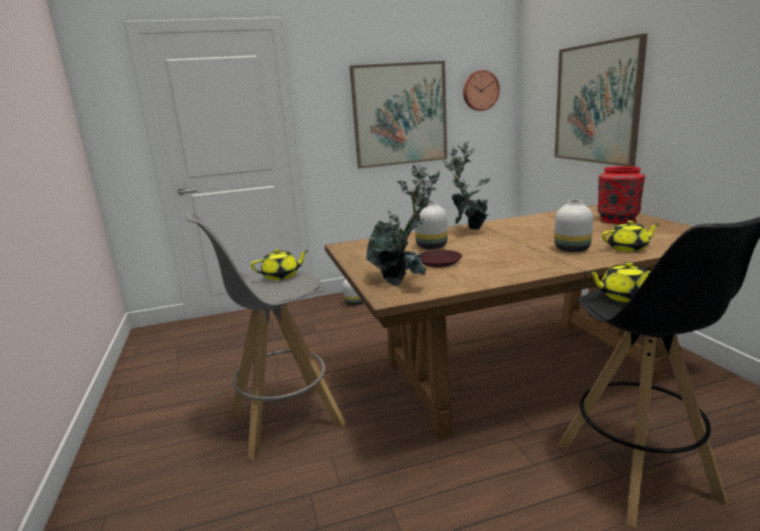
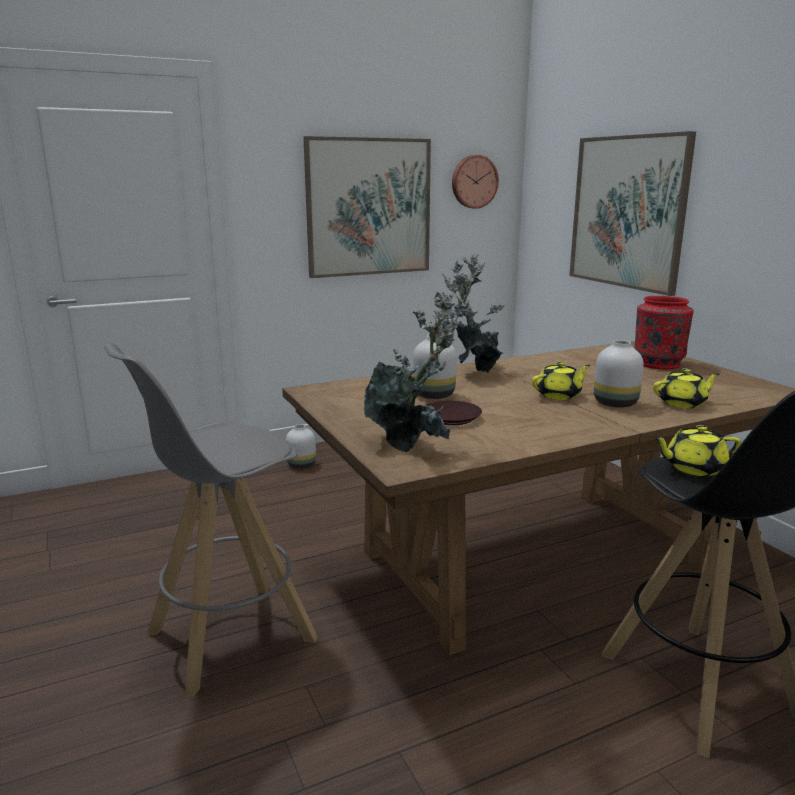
camera: 10 degrees left, 0 degrees up
(281, 276) = (234, 434): yellow teapot -> yellow teapot (559, 395)

